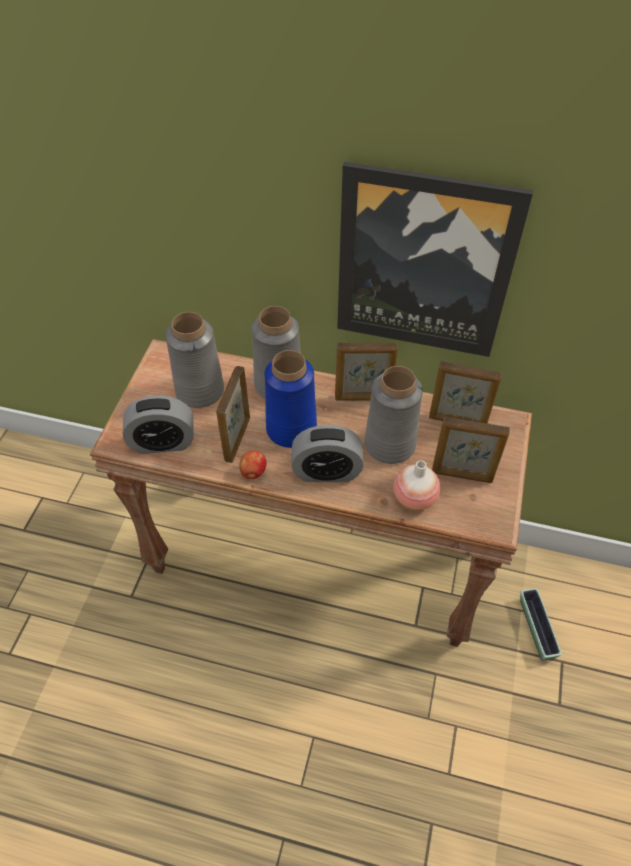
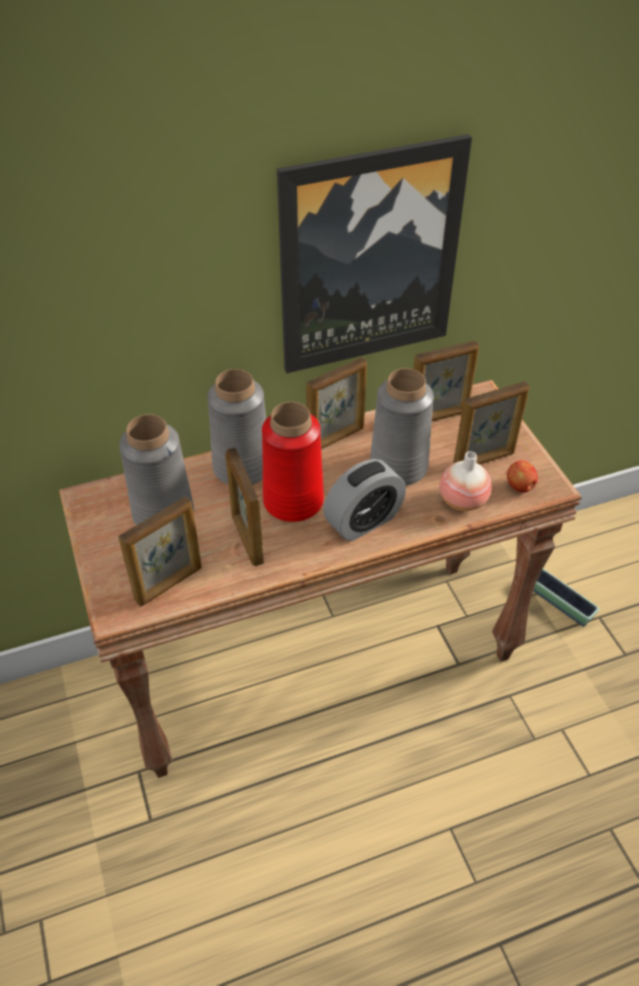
camera: 35 degrees left, 5 degrees down
(162, 442) = (169, 584): alarm clock -> picture frame
(253, 472) = (293, 560): apple -> apple (520, 486)
(291, 429) = (293, 501): blue vase -> red vase

